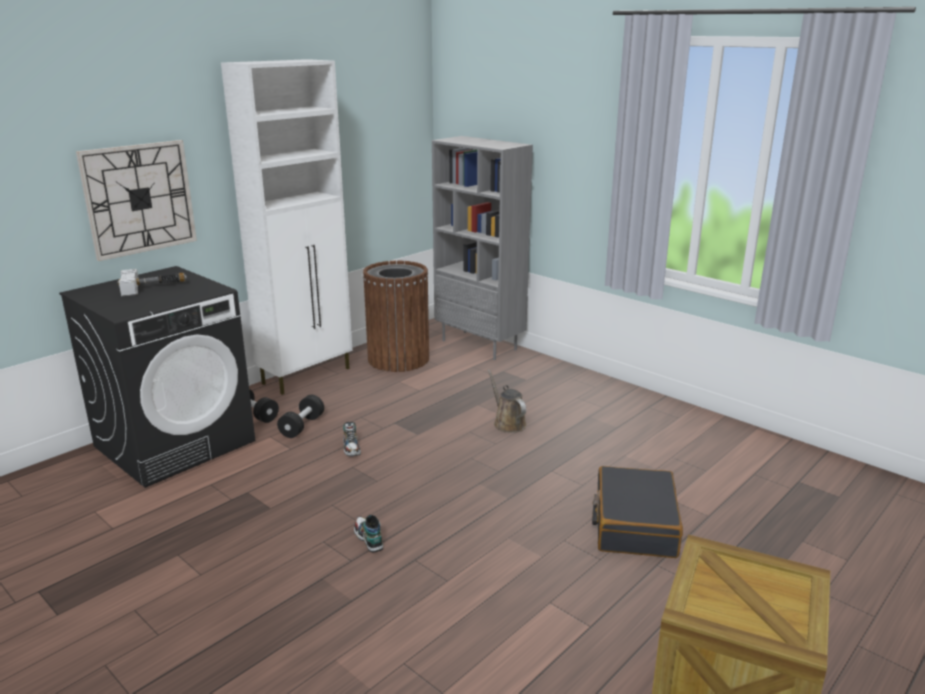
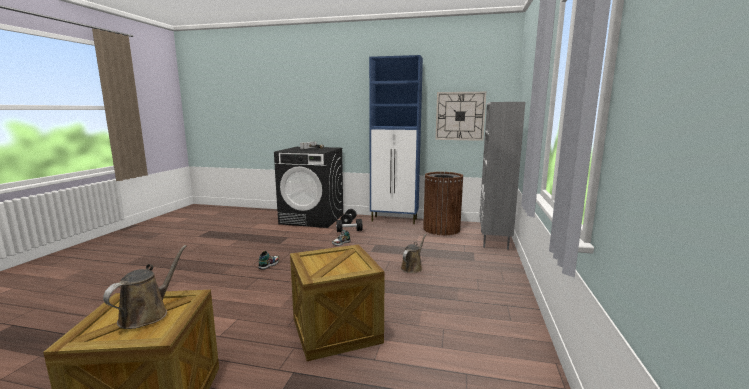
camera: 60 degrees right, 10 degrees down
(139, 198) = (331, 116): wall clock -> wall clock (460, 116)
(307, 375) = (395, 220): white cabinet -> blue cabinet
(634, 524) = (336, 330): black suitcase -> crate
(745, 587) = (147, 314): none -> brown watering can

